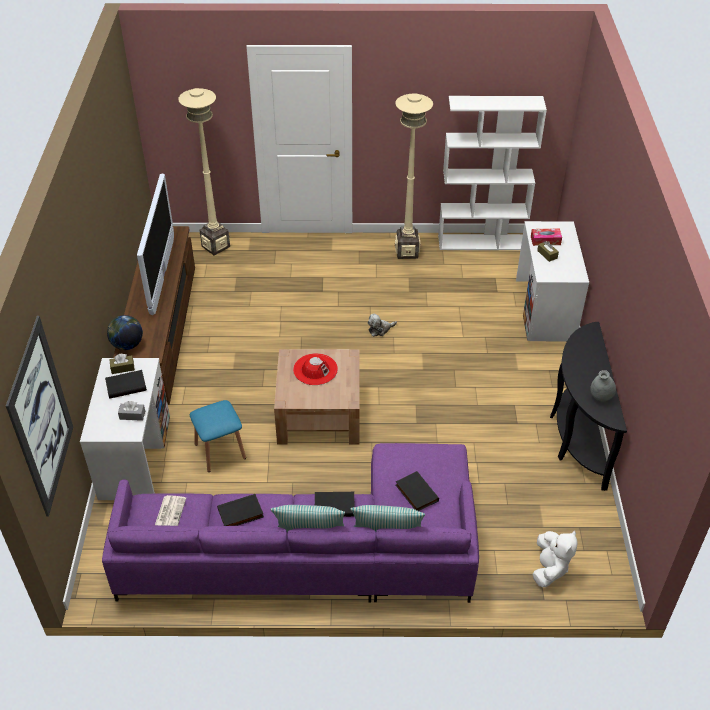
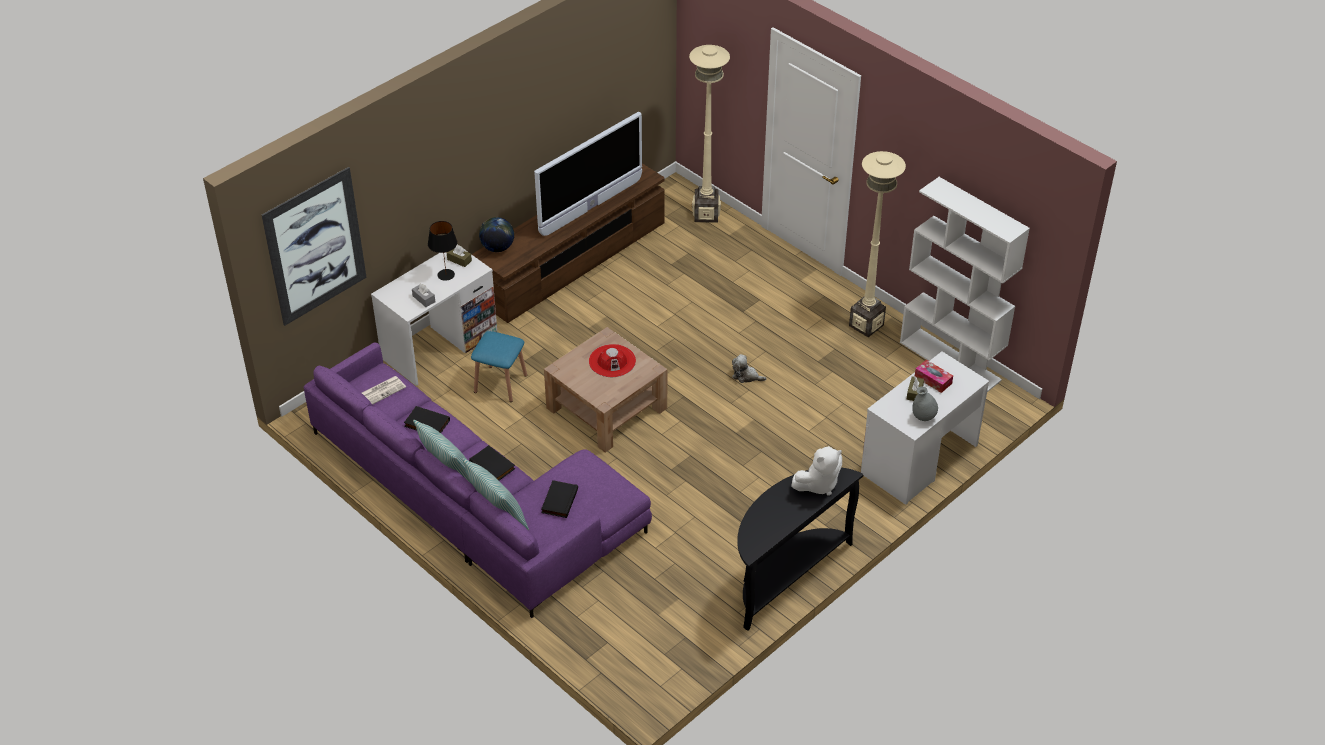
camera: 45 degrees right, 0 degrees up
(126, 385) = (446, 274): black book -> black table lamp
(549, 568) = (620, 644): white plush toy -> white plush toy (818, 484)
(600, 397) = (767, 528): grey vase -> grey vase (923, 417)

